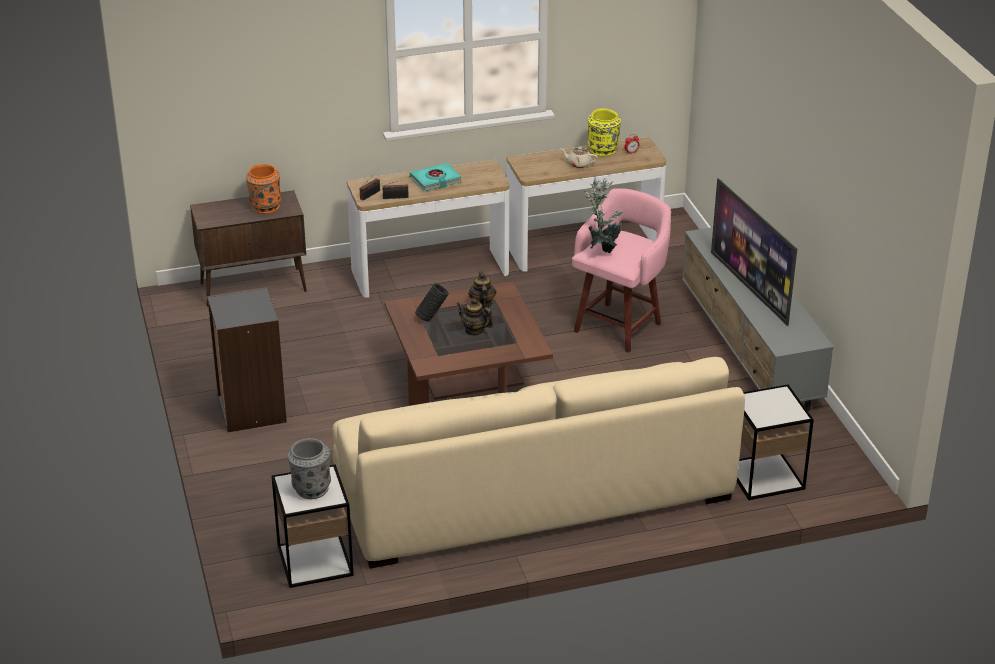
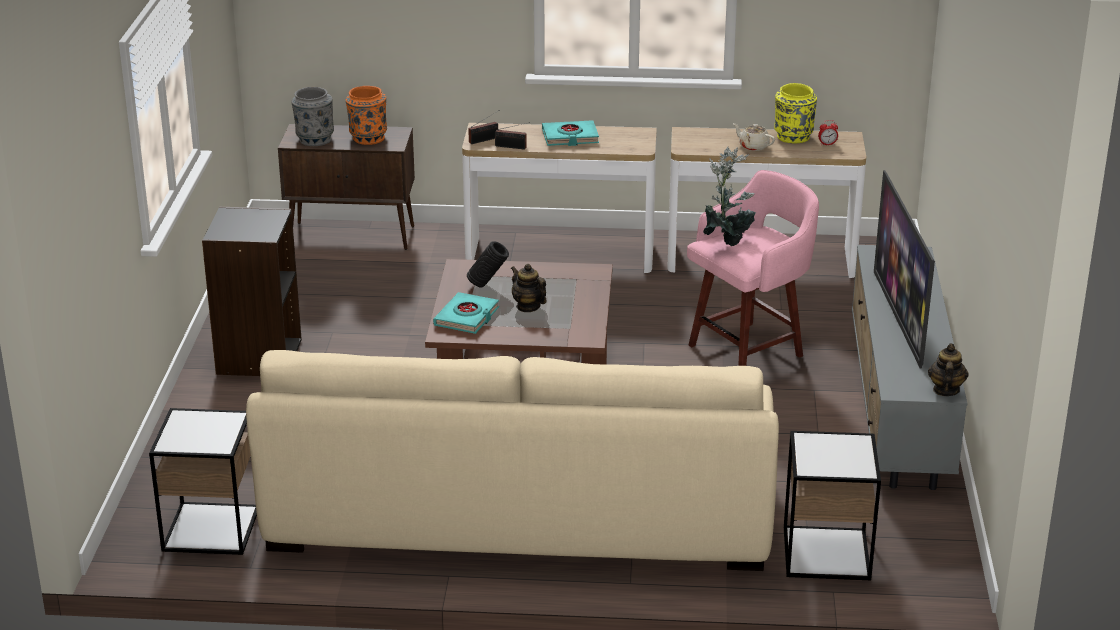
camera: 20 degrees right, 5 degrees down
(311, 489) = (202, 431): grey vase -> grey vase (314, 140)
(434, 349) = (467, 317): none -> turquoise book
(482, 304) = (557, 281): teapot -> teapot (945, 390)

